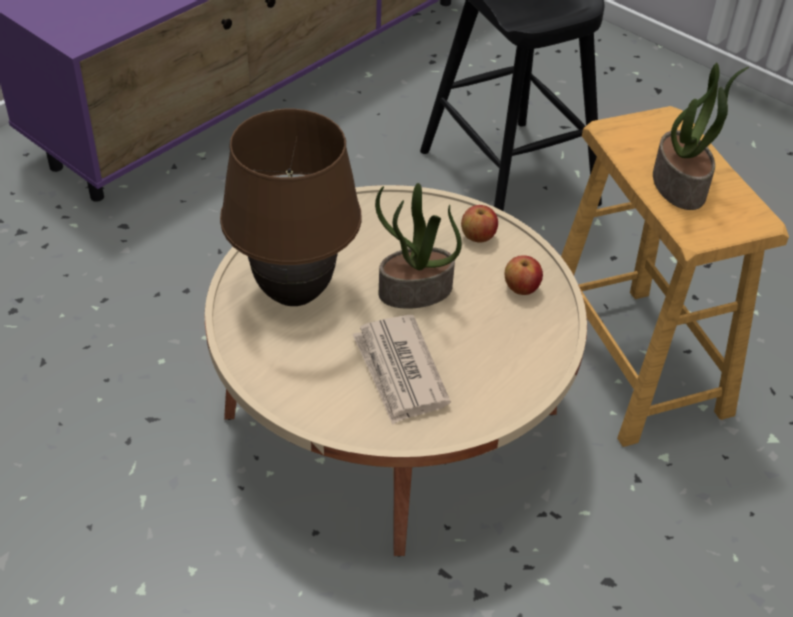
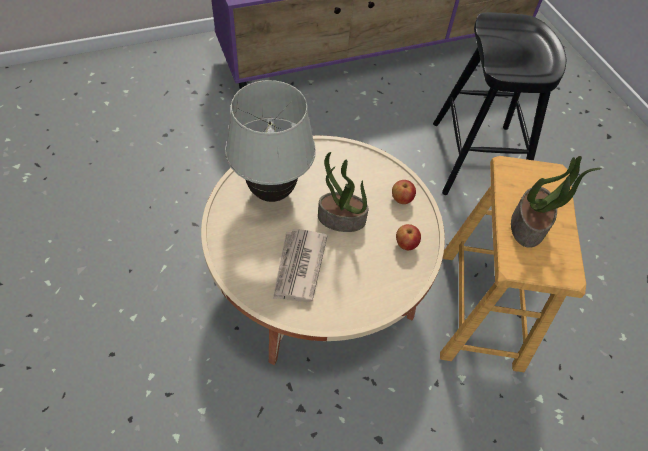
camera: 25 degrees right, 10 degrees up
(295, 294) = (272, 193): brown table lamp -> white table lamp

